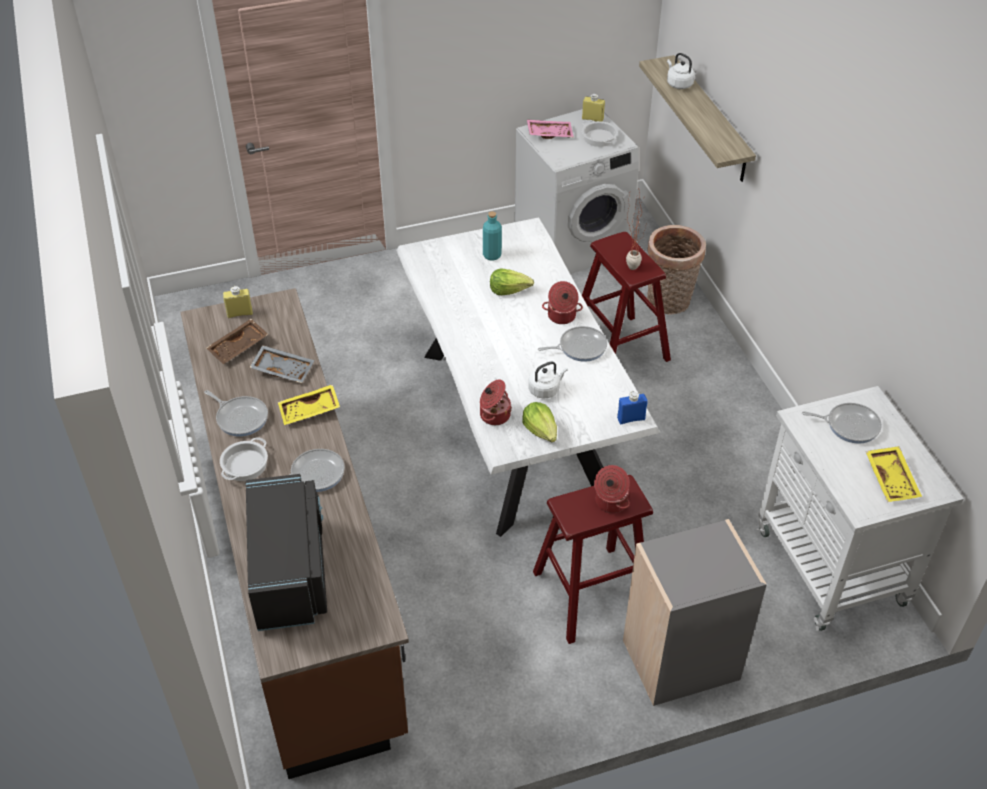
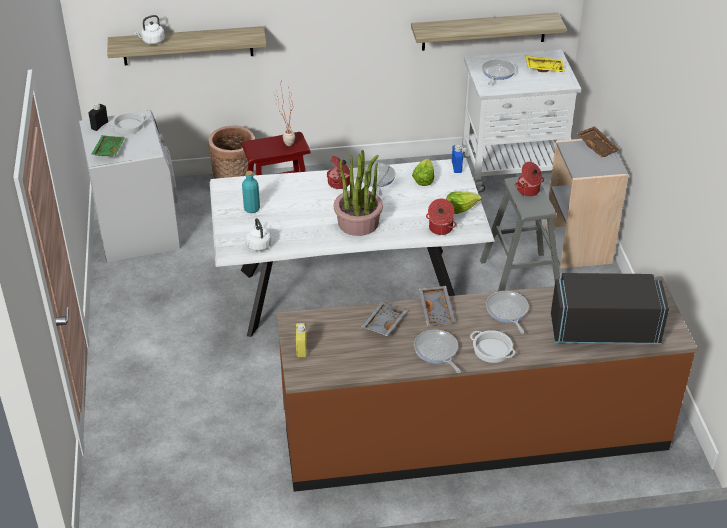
camera: 80 degrees left, 5 degrees down
(239, 347) = (348, 350): brown tray -> brown tray (597, 146)
(240, 417) = (437, 351): frying pan -> frying pan turned 75 degrees counterclockwise
(310, 411) = (437, 310): yellow tray -> grey tray
(487, 342) = (358, 223): none -> potted plant
(509, 290) = (299, 205): lettuce -> lettuce (423, 179)
(545, 389) = (419, 201): white kettle -> white kettle (258, 244)
(549, 133) = (108, 150): pink tray -> green tray
(590, 594) = (520, 277): red stool -> grey stool
(592, 119) = (99, 125): yellow bottle -> black bottle
(905, 377) = (484, 31): none -> shelf

